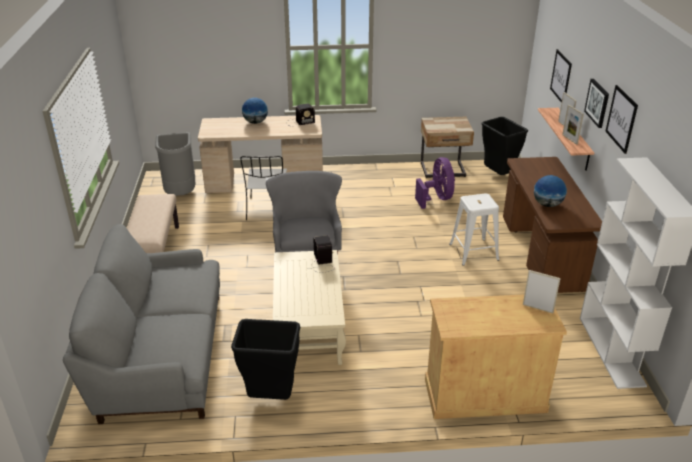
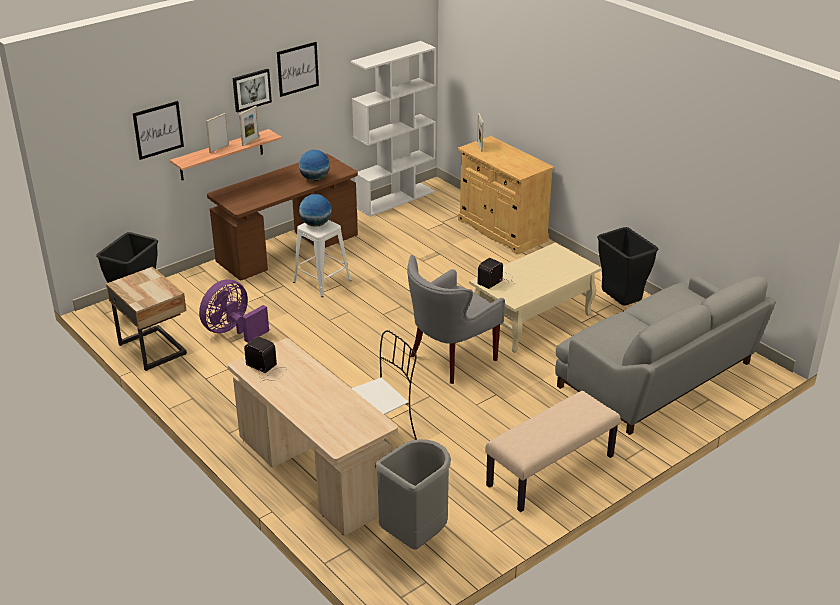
camera: 125 degrees left, 0 degrees up
(255, 122) = (302, 403): globe -> globe (316, 224)

